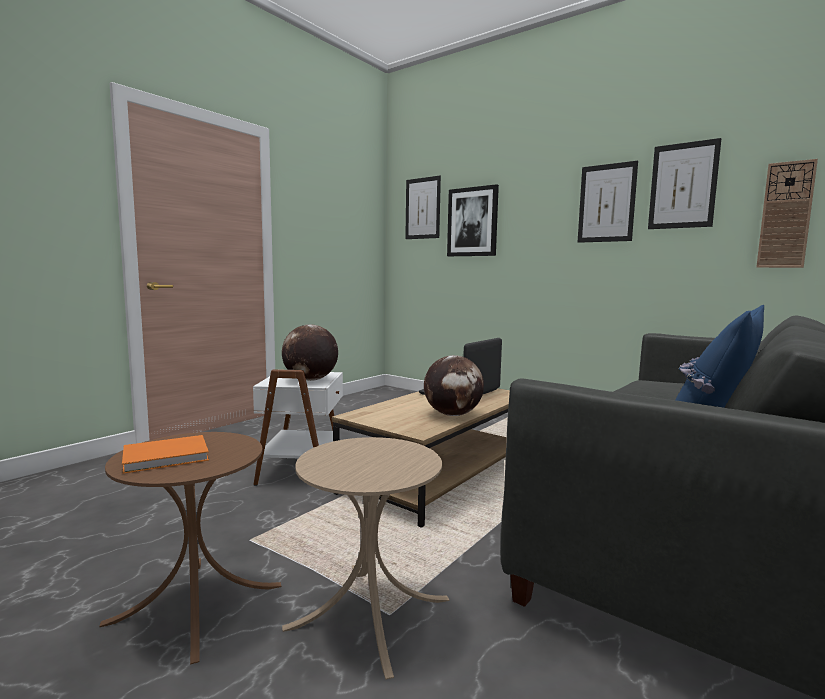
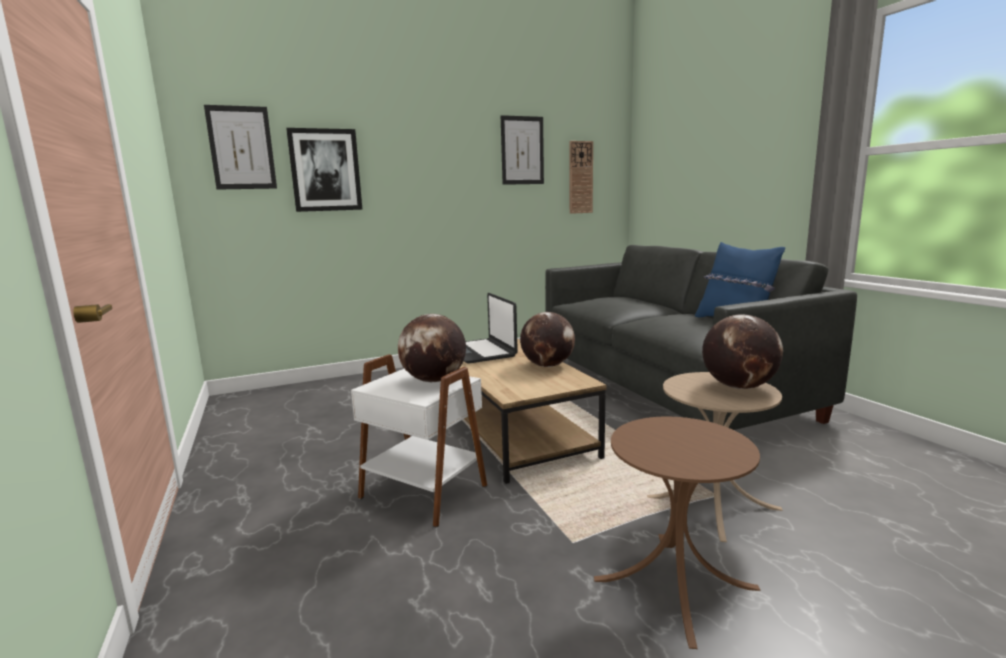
camera: 60 degrees left, 5 degrees up
(168, 457) = (691, 451): orange book -> none
(385, 468) = (738, 386): none -> globe
(606, 203) = (468, 160): picture -> none

